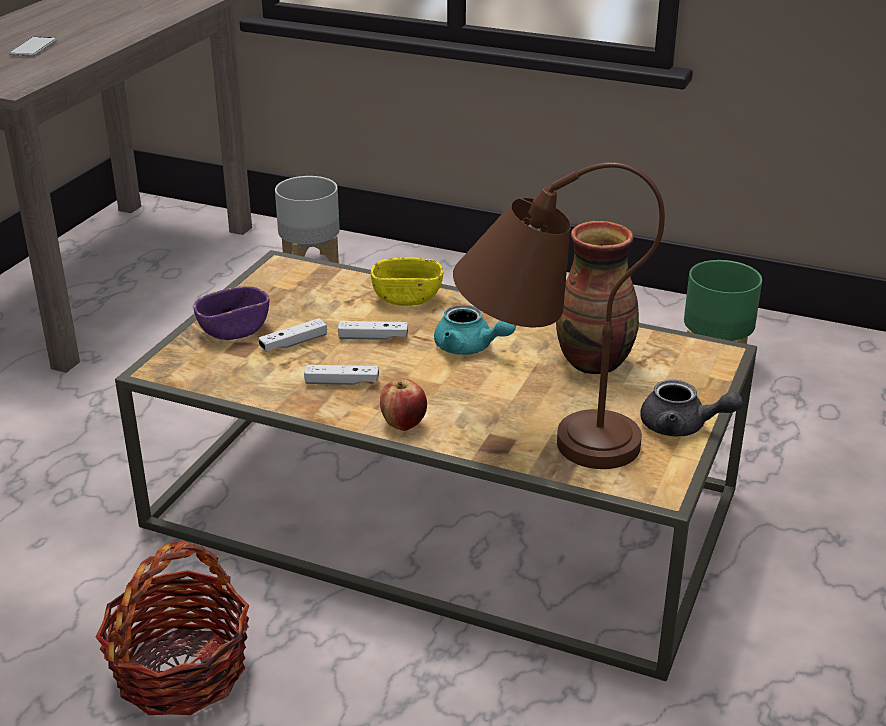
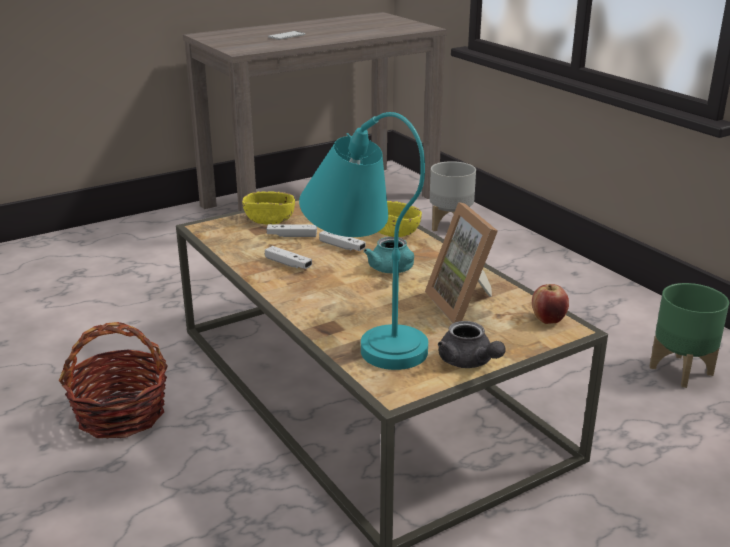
camera: 35 degrees right, 5 degrees down
(234, 330) = (269, 220): purple bowl -> yellow bowl
(403, 424) = (289, 297): apple -> apple (548, 320)
(541, 434) = (365, 332): brown table lamp -> turquoise table lamp
(595, 362) = (465, 304): vase -> picture frame

